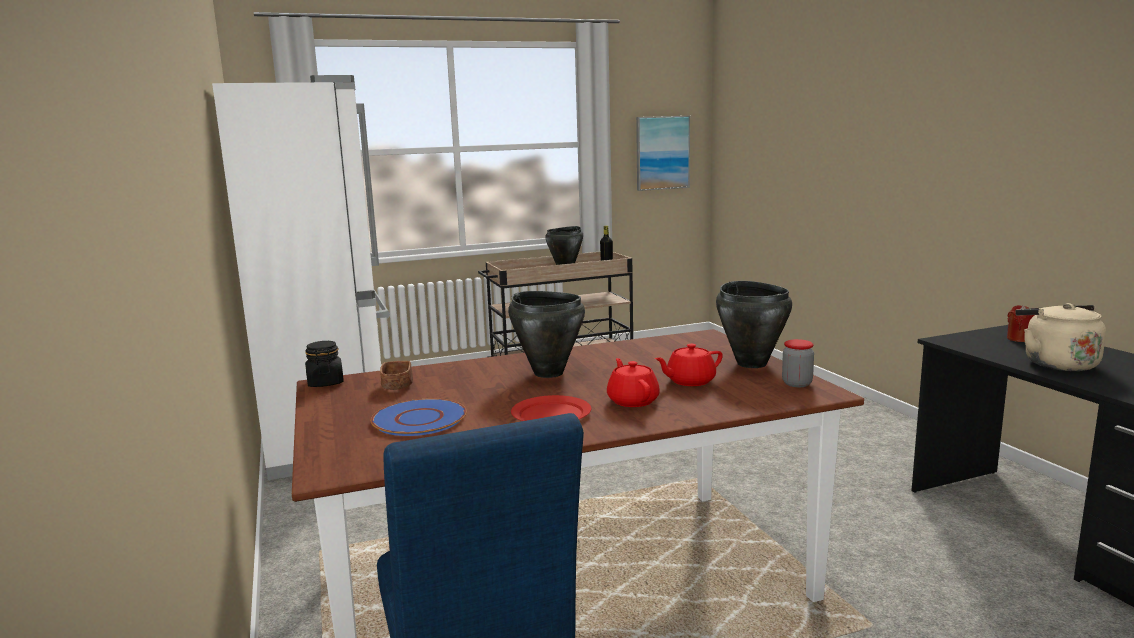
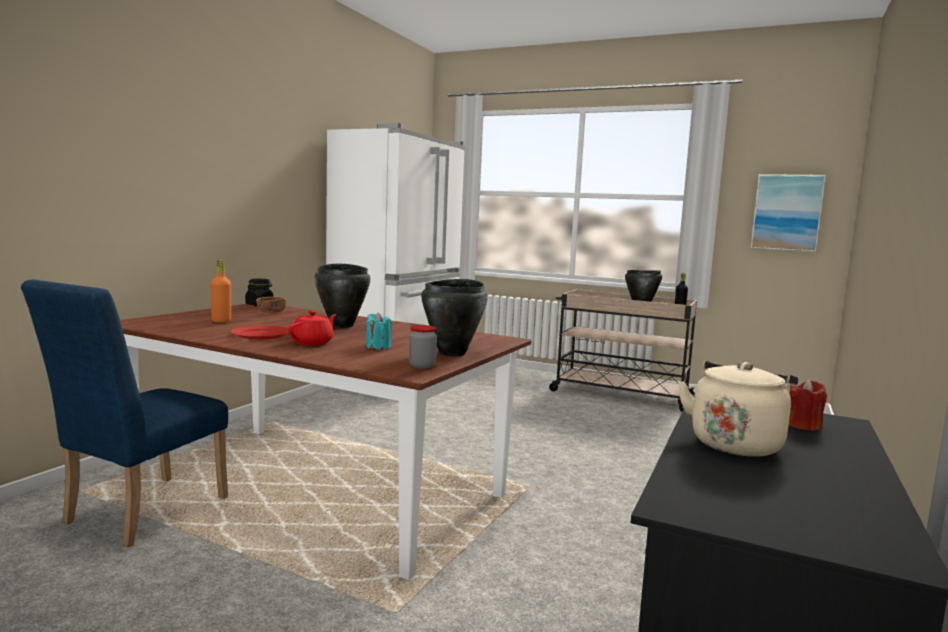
camera: 45 degrees right, 5 degrees down
(420, 419) = (221, 321): blue plate -> orange bottle
(689, 381) = (378, 347): red teapot -> turquoise candle

